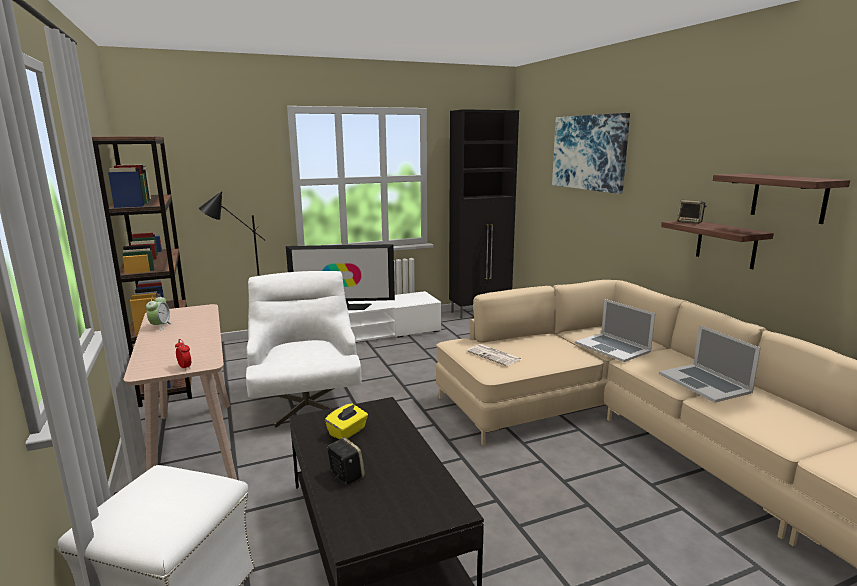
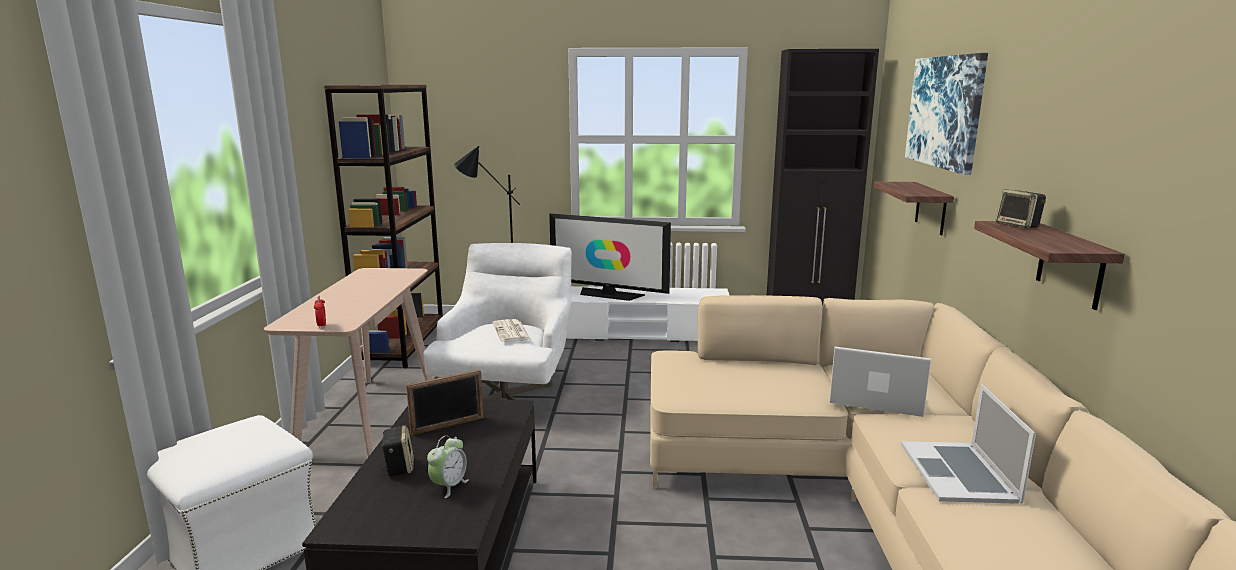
camera: 25 degrees right, 0 degrees up
(160, 326) = (352, 284): alarm clock -> alarm clock (449, 486)
(347, 432) = (448, 426): yellow tissue box -> picture frame
(494, 356) = (699, 378): newspaper -> newspaper (512, 332)
(612, 347) = (876, 397): laptop -> laptop turned 120 degrees clockwise
(788, 197) = (1147, 197): shelf -> shelf (931, 208)

